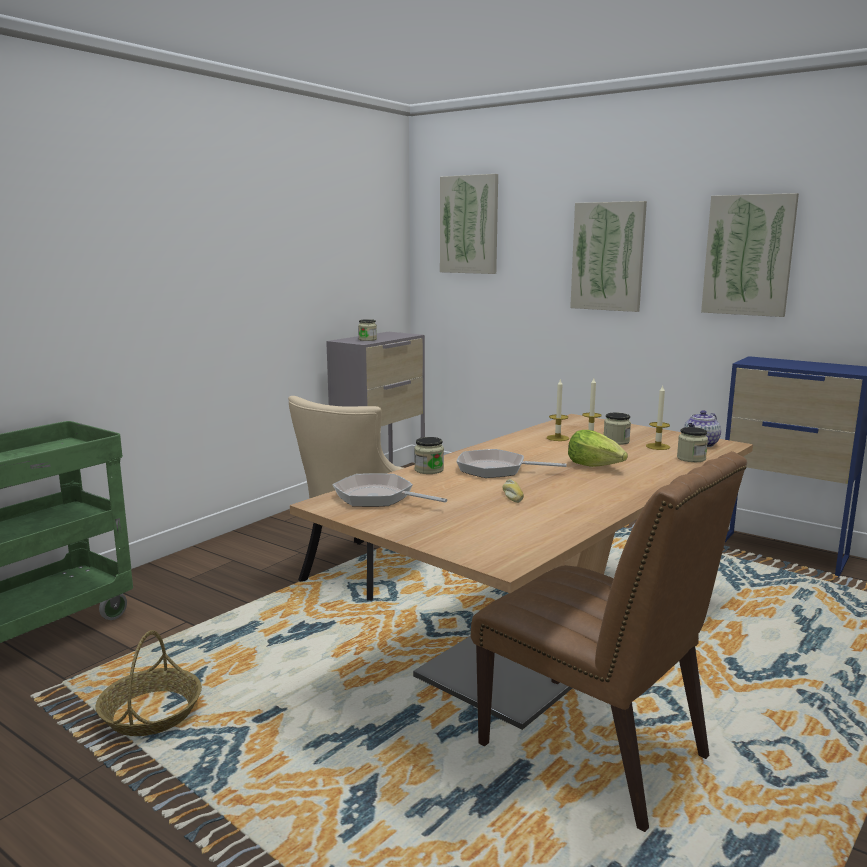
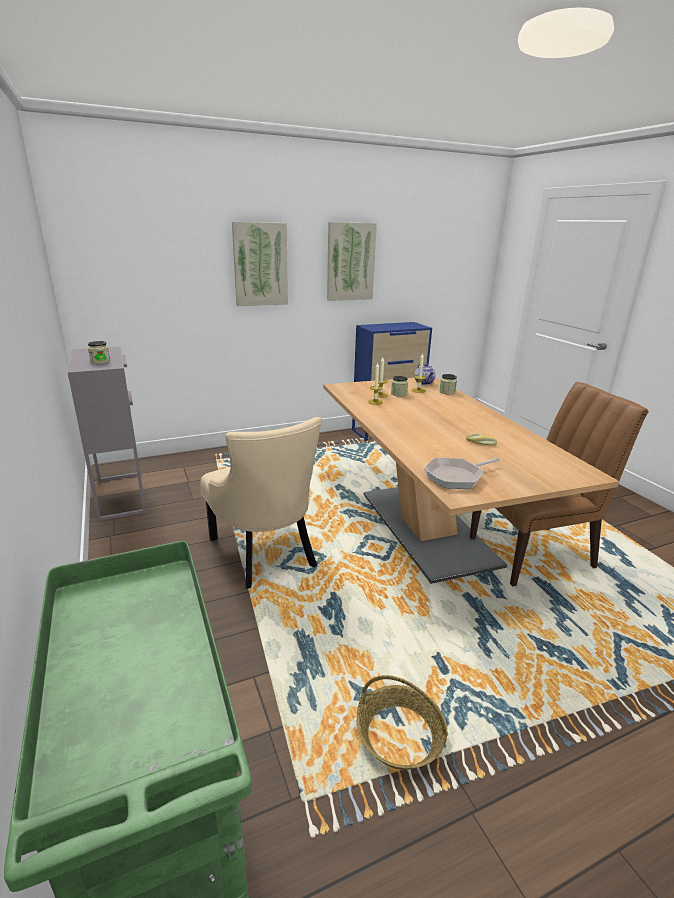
camera: 60 degrees left, 10 degrees up
(429, 470) = (408, 448): jar -> none
(469, 224) = (124, 237): picture -> none
(496, 469) = (425, 432): frying pan -> none
(595, 466) = (441, 411): lettuce -> none

